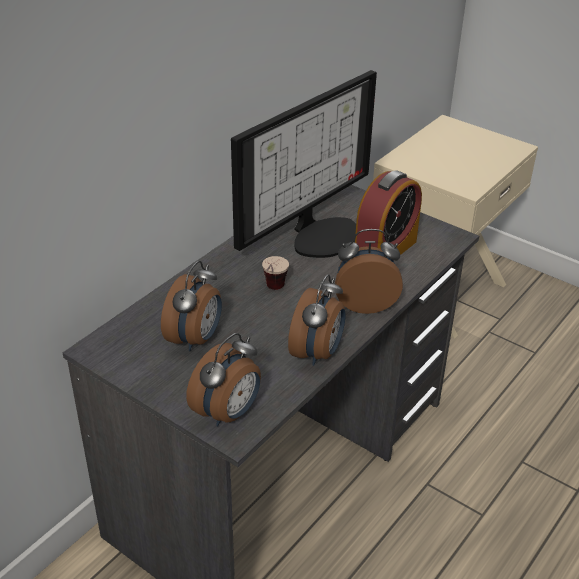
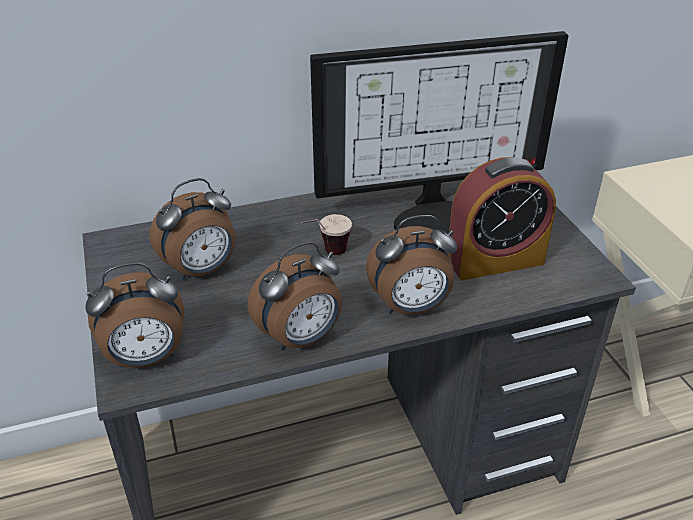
camera: 35 degrees right, 0 degrees up
(365, 303) = (411, 307): alarm clock -> alarm clock turned 135 degrees clockwise

